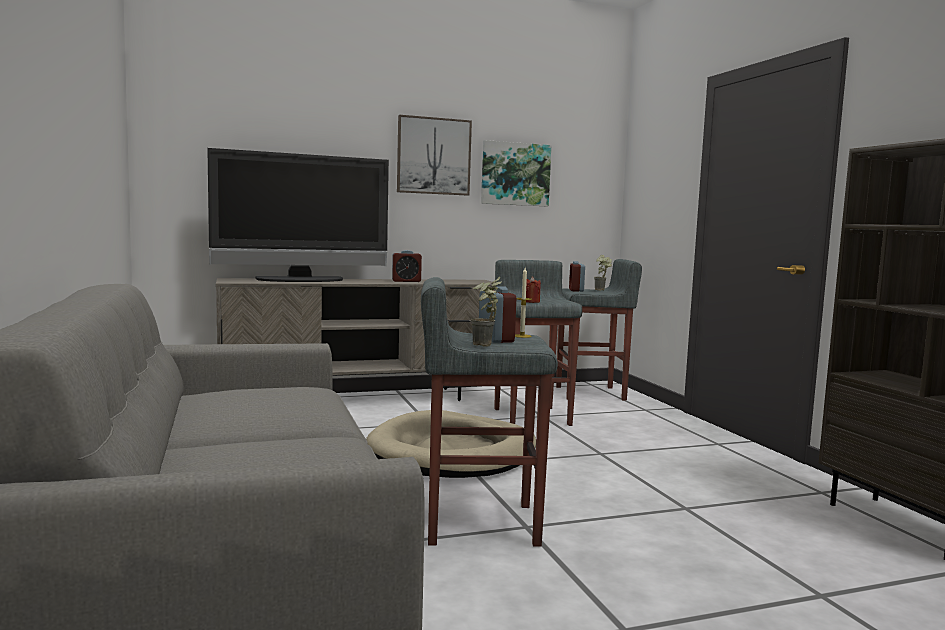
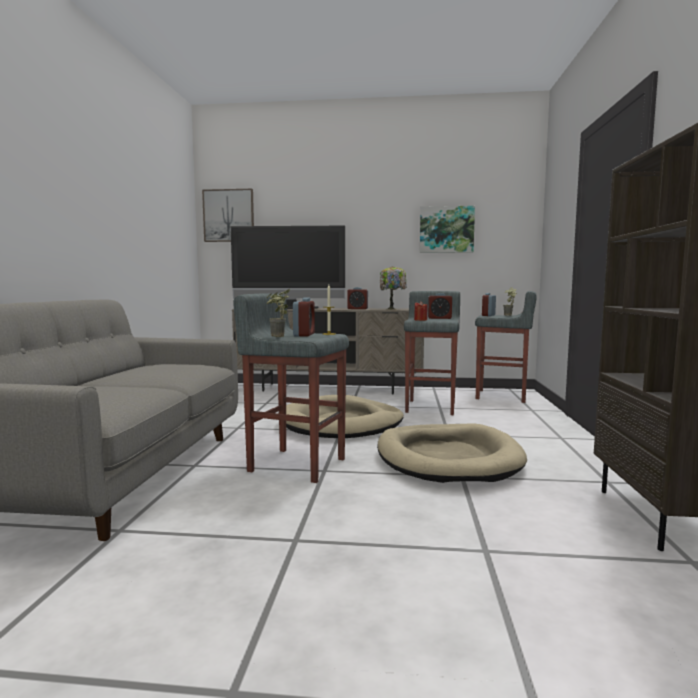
camera: 25 degrees right, 0 degrees up
(433, 156) = (383, 221): picture -> picture (229, 215)
(455, 282) = (392, 309): none -> table lamp
(544, 298) = (439, 318): none -> alarm clock
(641, 487) = (447, 458): none -> beige dog bed

